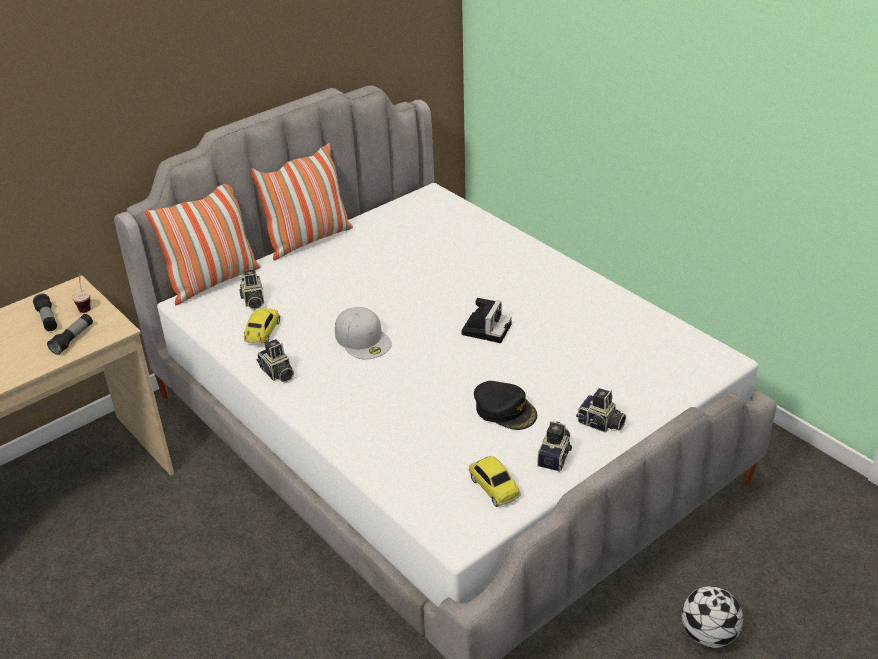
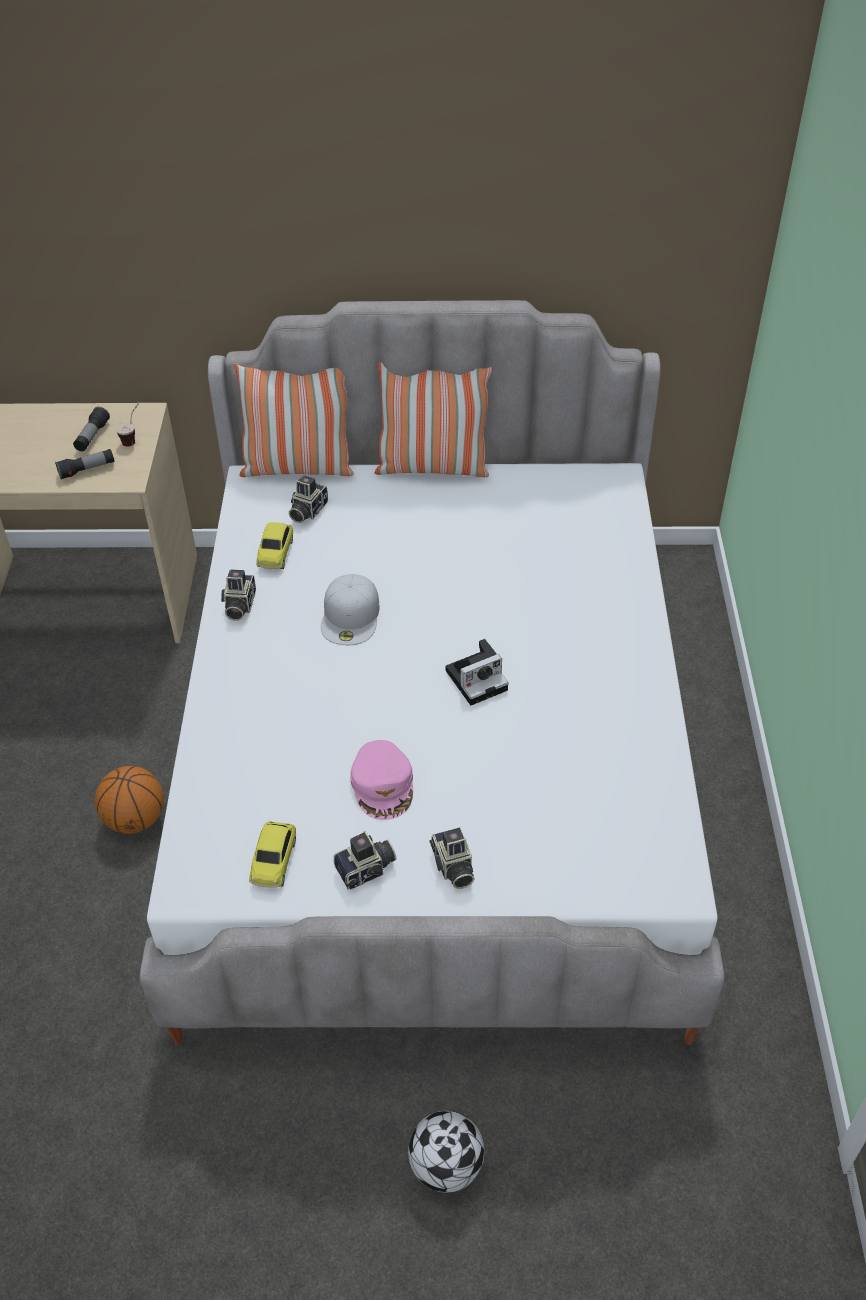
camera: 40 degrees right, 10 degrees up
(262, 333) = (276, 552): toy car -> toy car turned 135 degrees clockwise
(274, 595) = (136, 819): none -> basketball
(505, 410) = (383, 785): black cap -> pink cap

